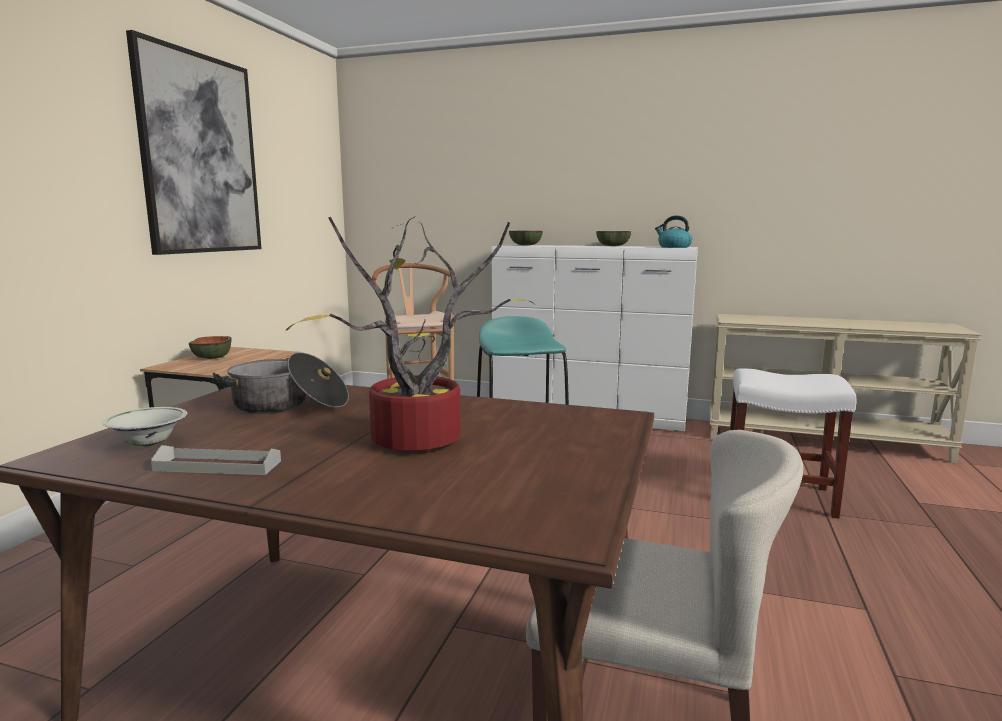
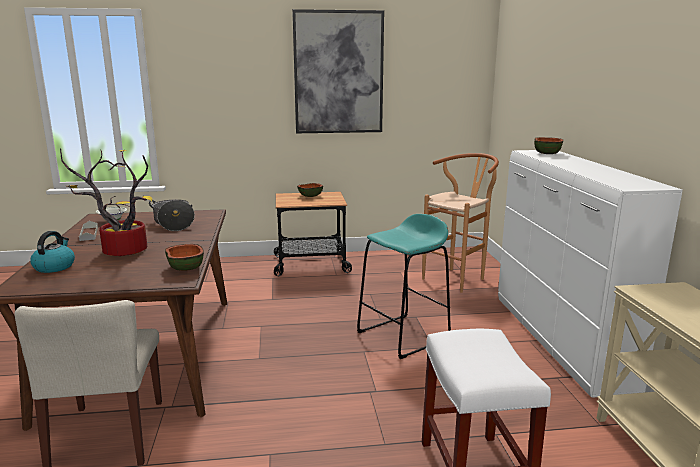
camera: 65 degrees right, 5 degrees up
(612, 246) = (601, 169): bowl -> bowl (185, 268)
(673, 247) = (632, 184): kettle -> kettle (54, 267)

